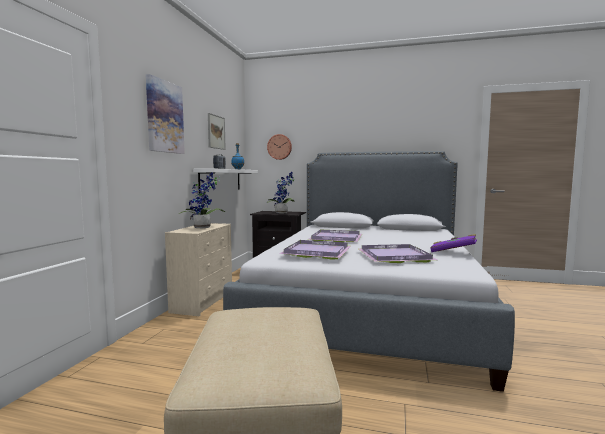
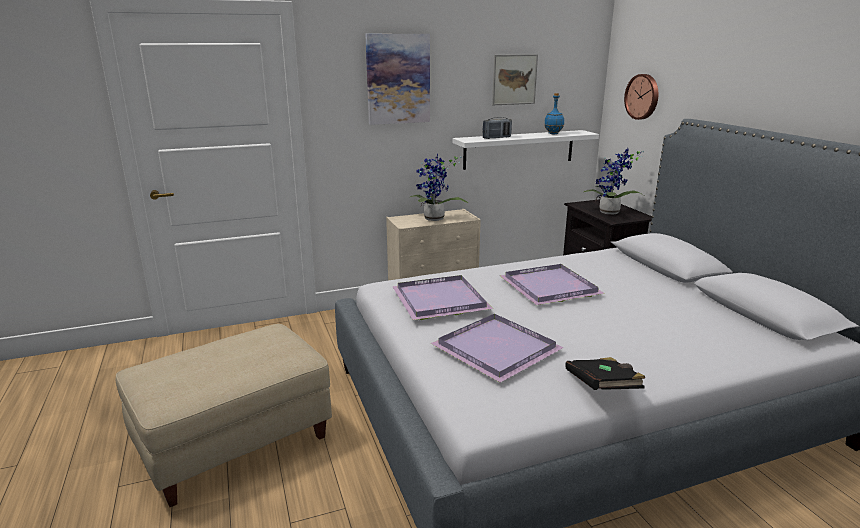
camera: 55 degrees right, 15 degrees up
(453, 252) = (602, 387): purple book -> black book

